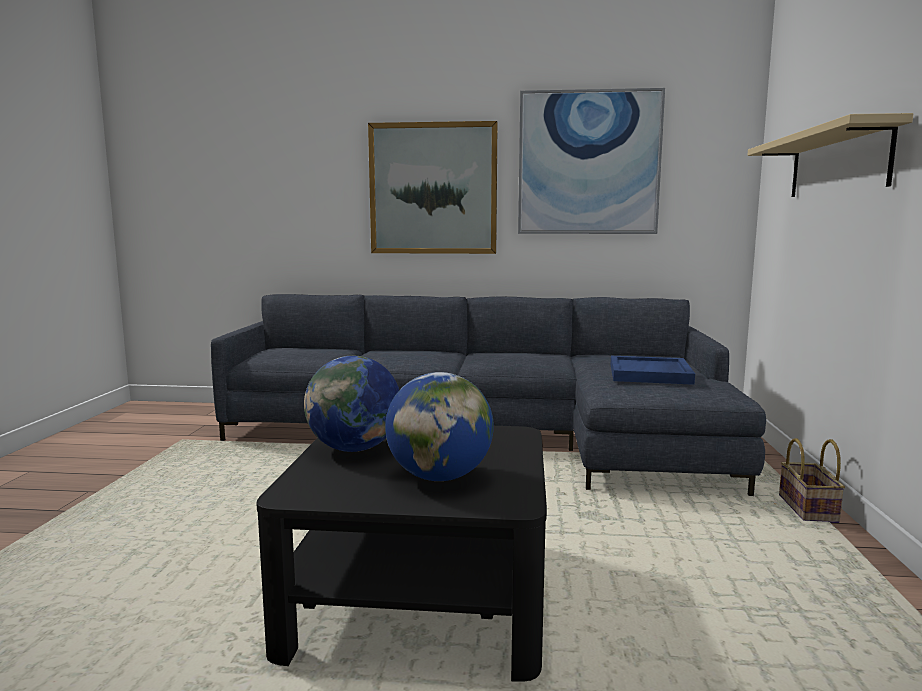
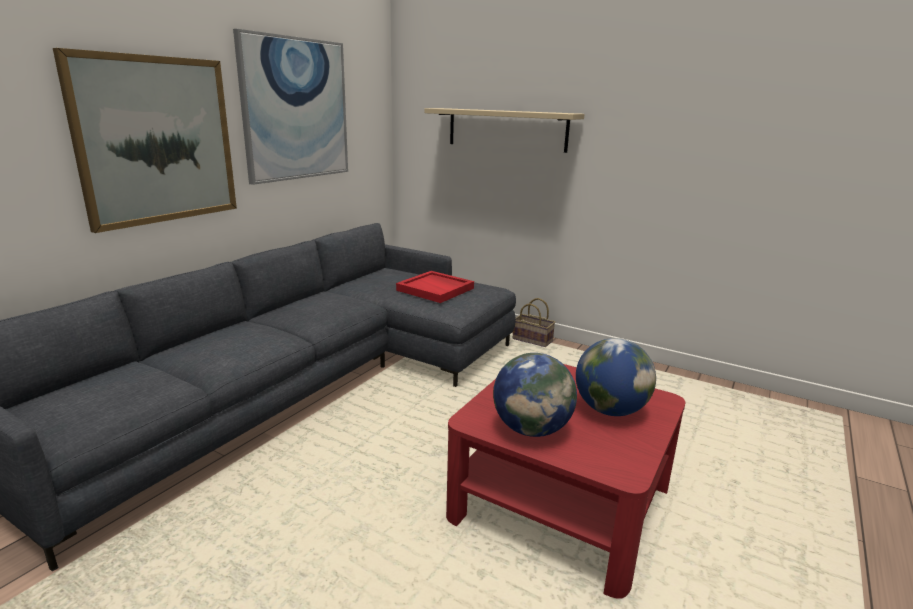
camera: 65 degrees left, 10 degrees up
(422, 595) = (560, 501): black coffee table -> red coffee table
(650, 374) = (436, 289): blue tray -> red tray

